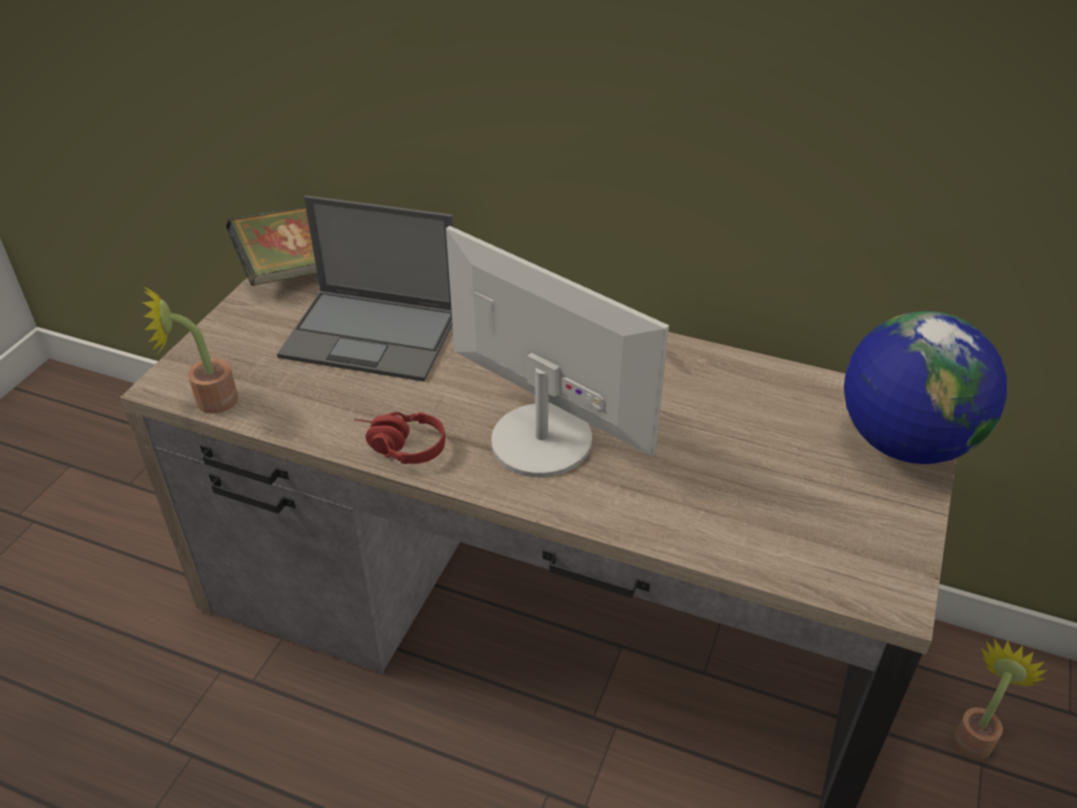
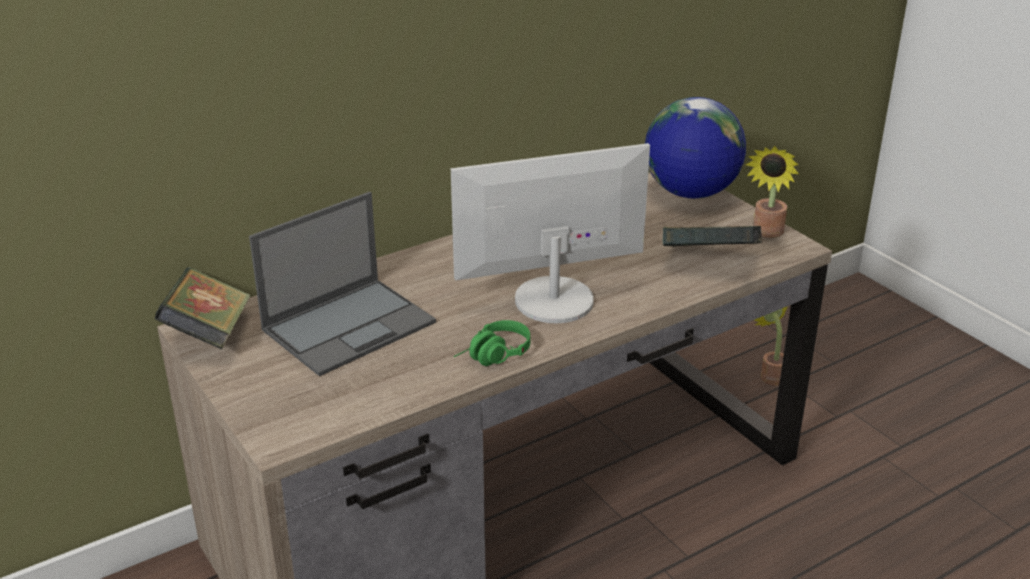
camera: 55 degrees left, 10 degrees down
(207, 401) = (329, 426): potted plant -> potted plant (766, 233)
(398, 447) = (493, 357): red headphones -> green headphones
(759, 529) = (709, 262): none -> book

